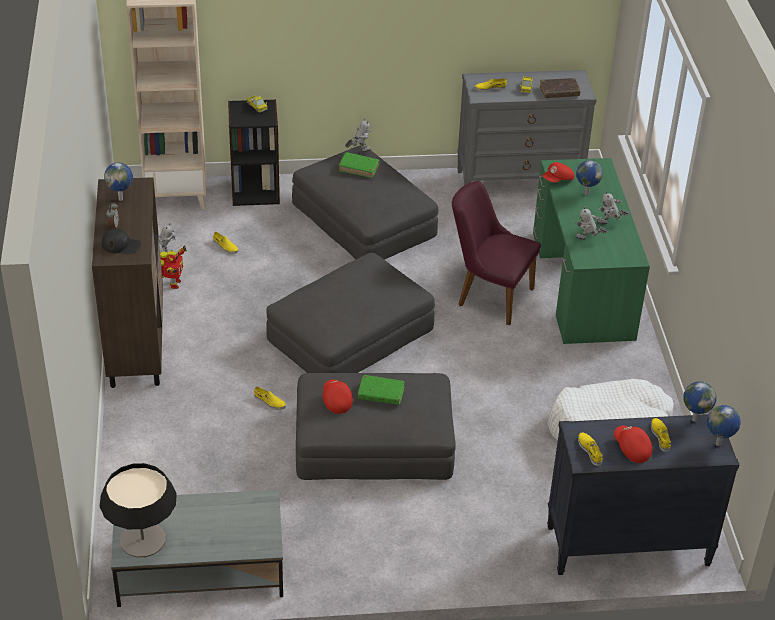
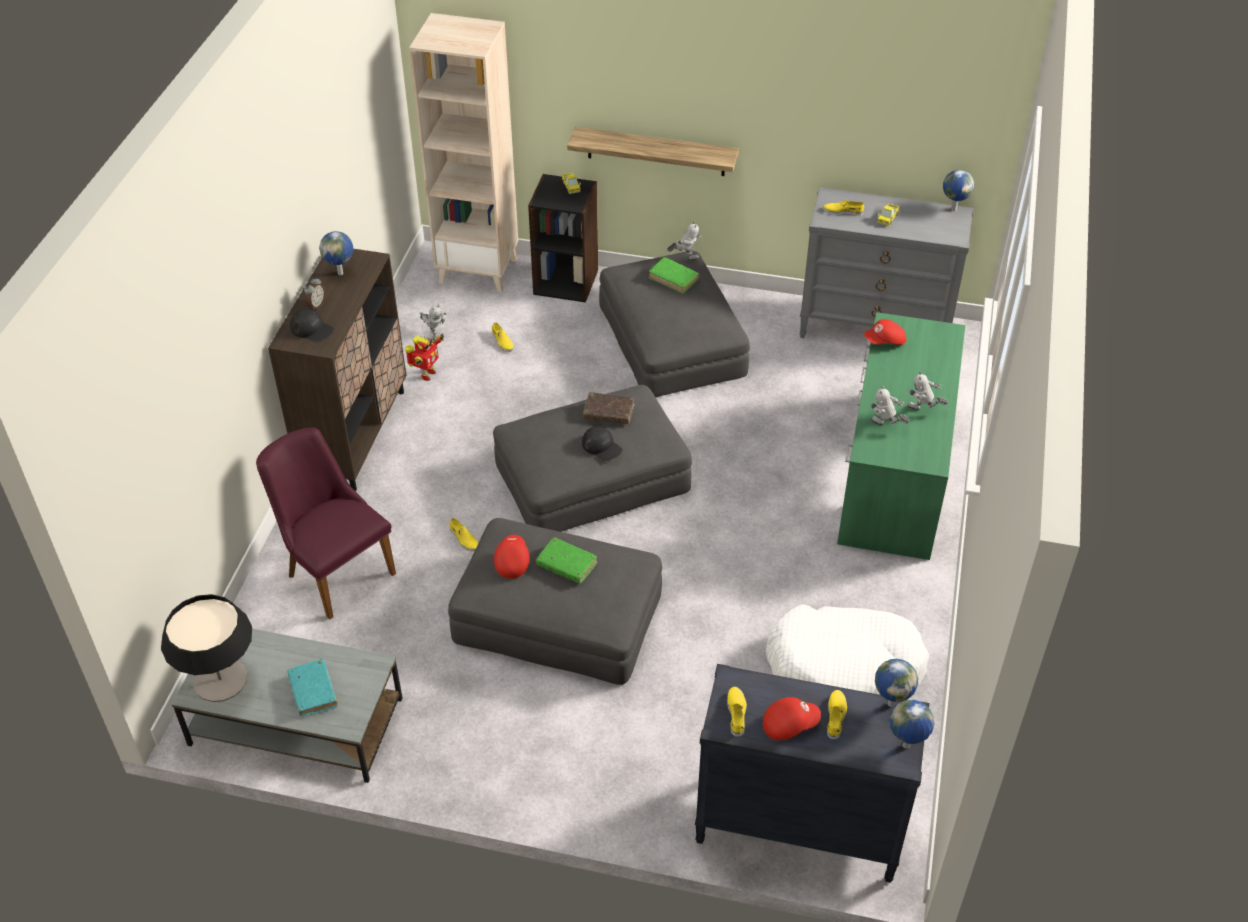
camera: 20 degrees right, 5 degrees up
(225, 530) = (313, 692): none -> turquoise book
(325, 66) = (656, 151): none -> shelf
(364, 303) = (602, 447): none -> black cap
(488, 295) = (774, 463): purple chair -> purple chair (334, 570)
(559, 92) = (926, 231): brown book -> brown book (609, 413)
(586, 194) = (911, 366): globe -> globe (953, 209)
(631, 449) = (789, 724): red cap -> red cap turned 90 degrees clockwise

